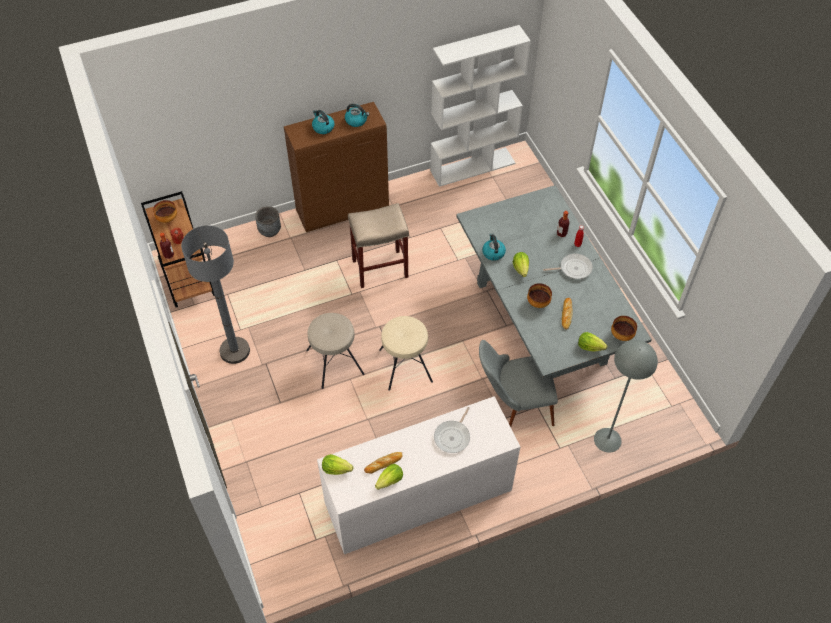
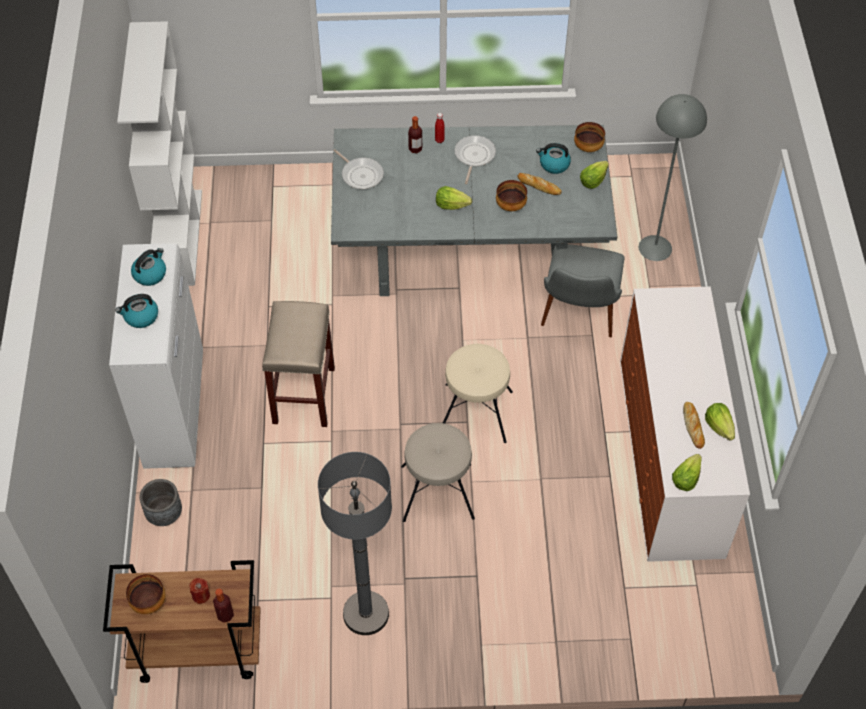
camera: 70 degrees left, 0 degrees up
(343, 210) = (174, 409): brown cabinet -> white cabinet
(453, 436) = (677, 345): frying pan -> frying pan (361, 174)
(493, 252) = (414, 224): kettle -> kettle (554, 164)

